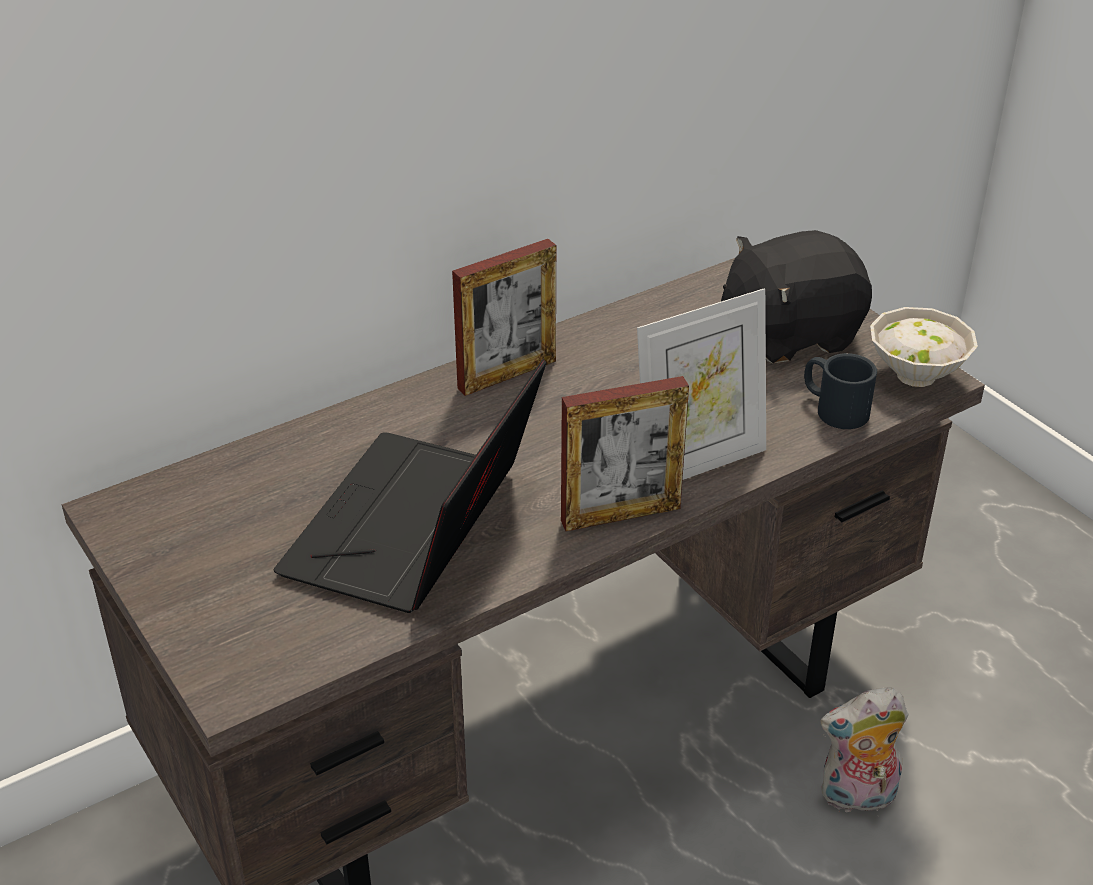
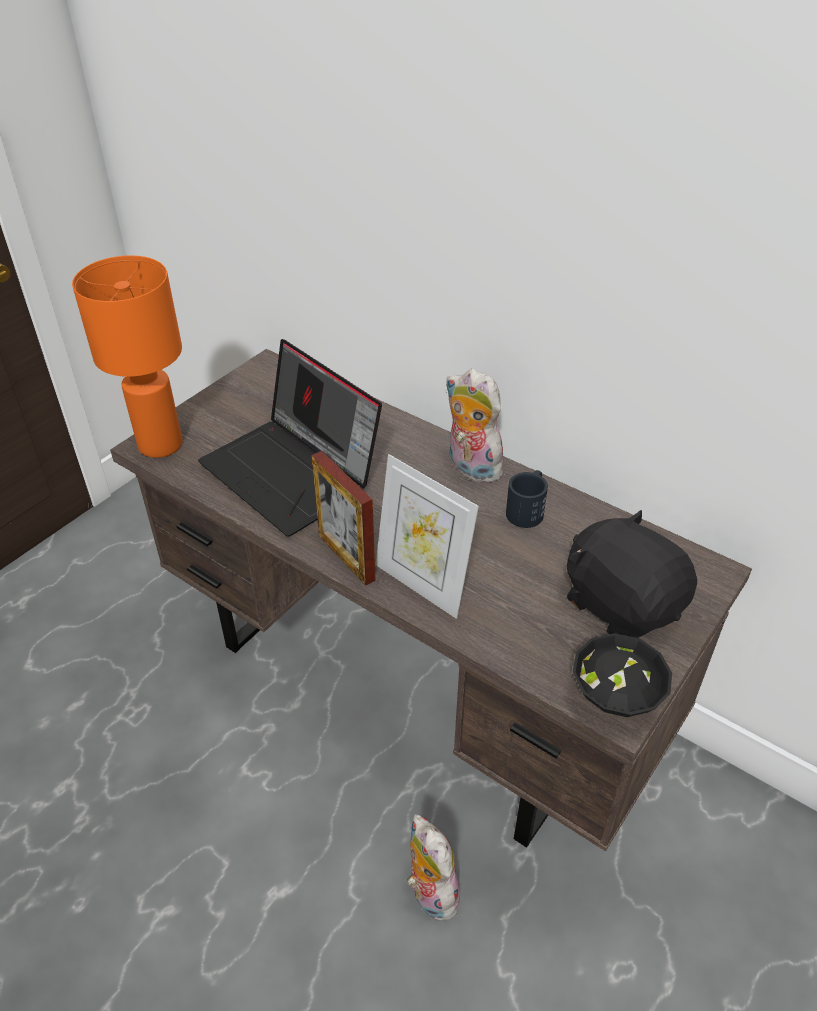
camera: 70 degrees right, 5 degrees up
(240, 669) = (160, 444): none -> orange table lamp
(416, 531) = (293, 473): laptop -> laptop turned 135 degrees counterclockwise
(507, 374) = (470, 468): picture frame -> plush toy
(833, 408) = (533, 650): black mug -> black mug (527, 509)
(917, 374) = (617, 699): white bowl -> black bowl

